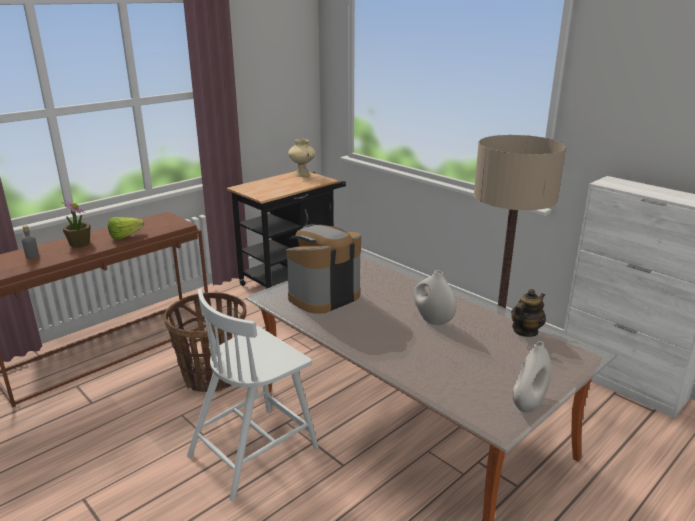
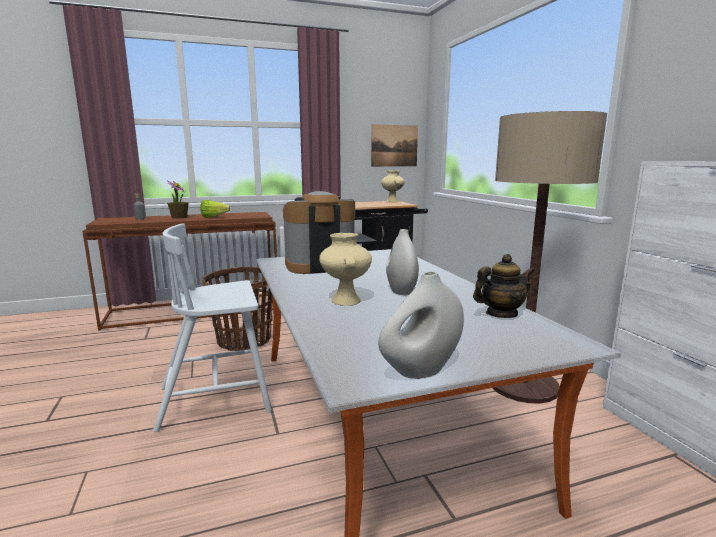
camera: 25 degrees right, 10 degrees down
(290, 104) = (394, 146): none -> picture
(403, 343) = (345, 300): none -> beige vase

